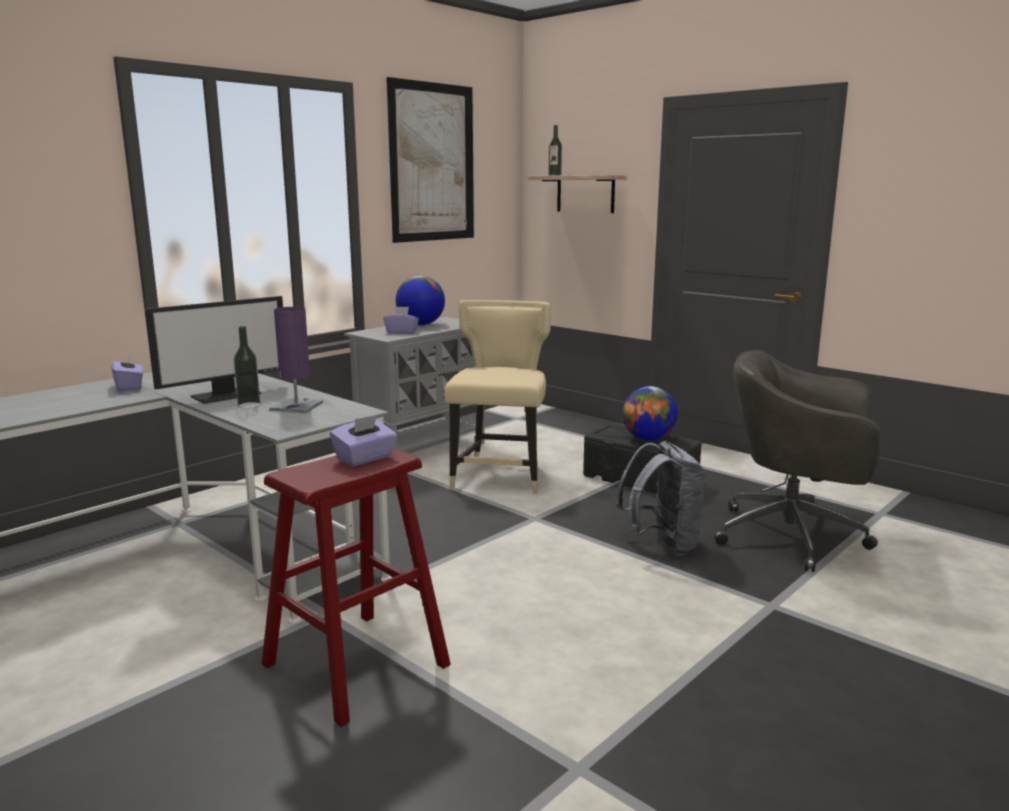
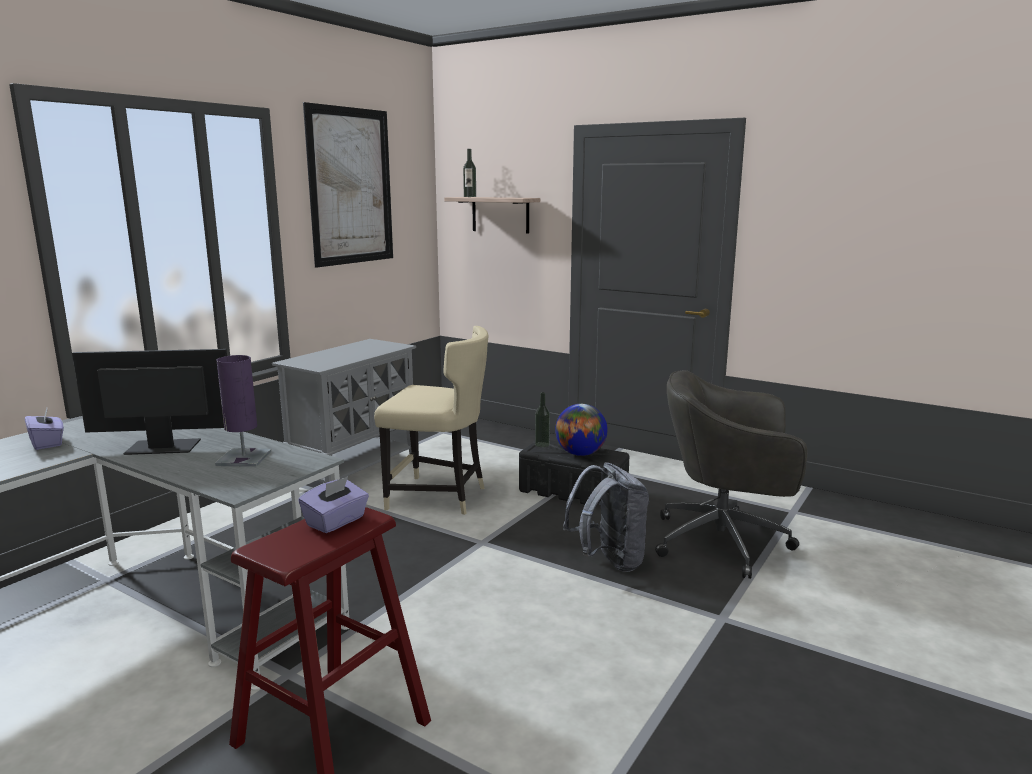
camera: 10 degrees left, 0 degrees up
(226, 394) = (161, 447): monitor -> monitor turned 135 degrees counterclockwise
(249, 405) = (191, 460): bottle -> bottle (542, 444)
(402, 332) = (332, 359): purple tissue box -> none
(421, 324) = (348, 349): globe -> none
(500, 476) = (439, 497): beige chair -> beige chair turned 105 degrees clockwise

